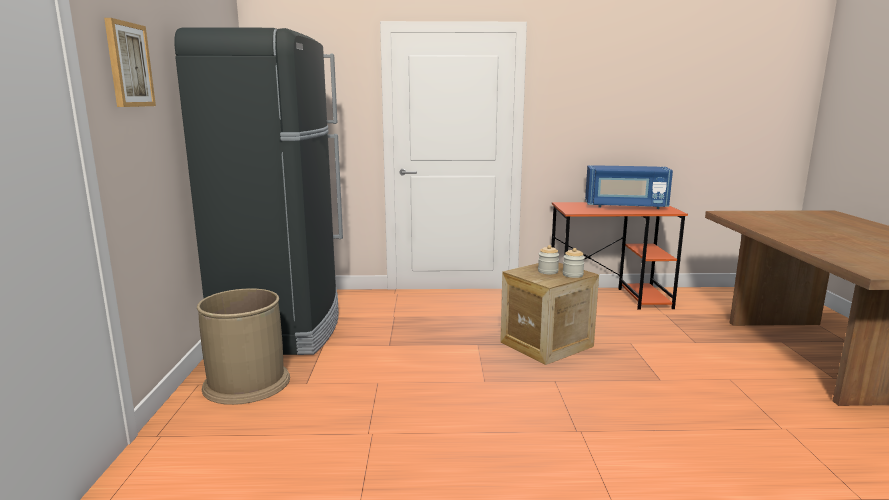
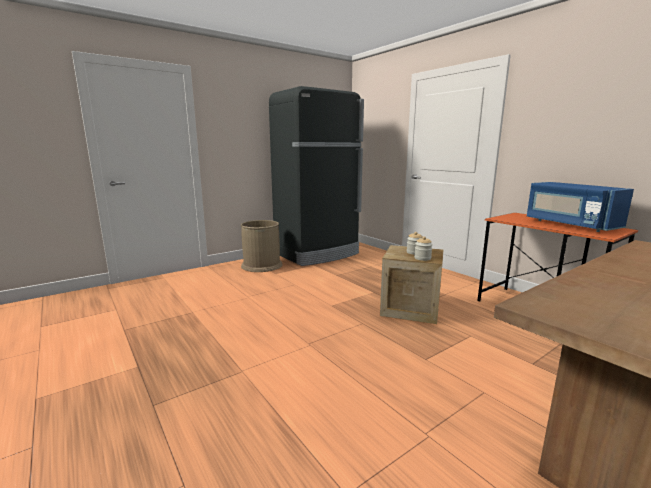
camera: 55 degrees right, 0 degrees up
(128, 65) = (231, 110): picture -> none

